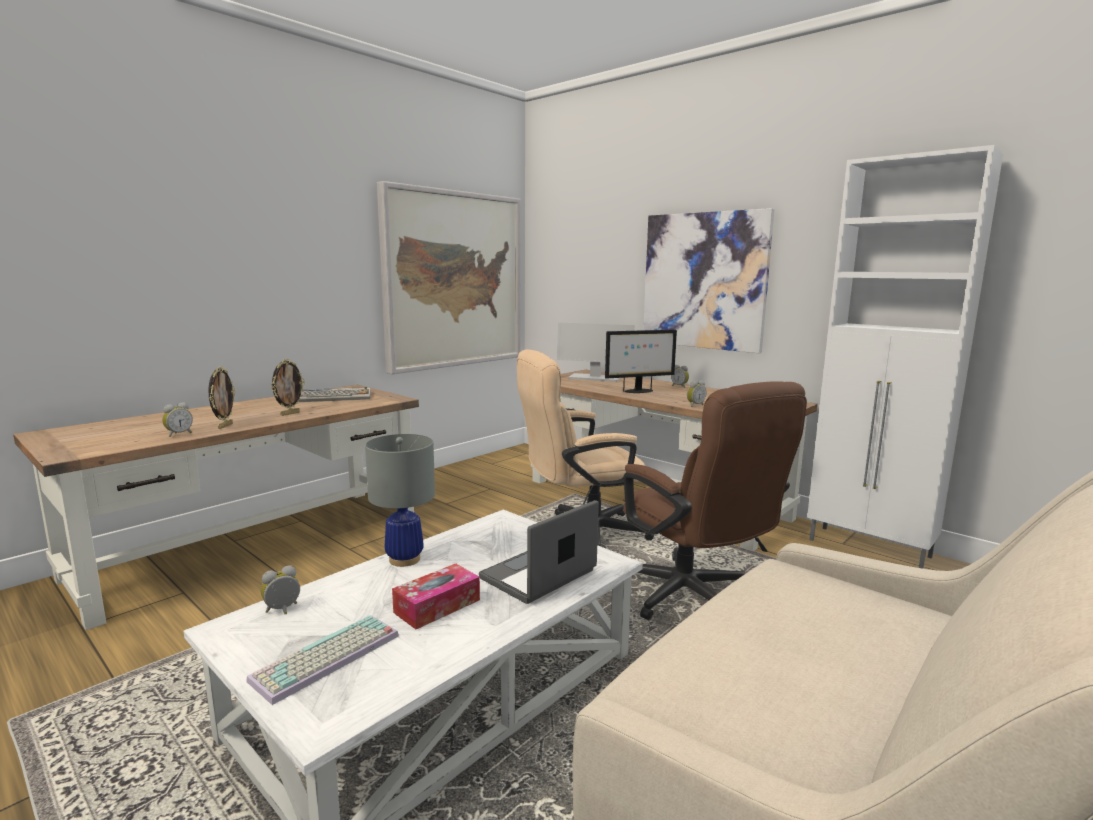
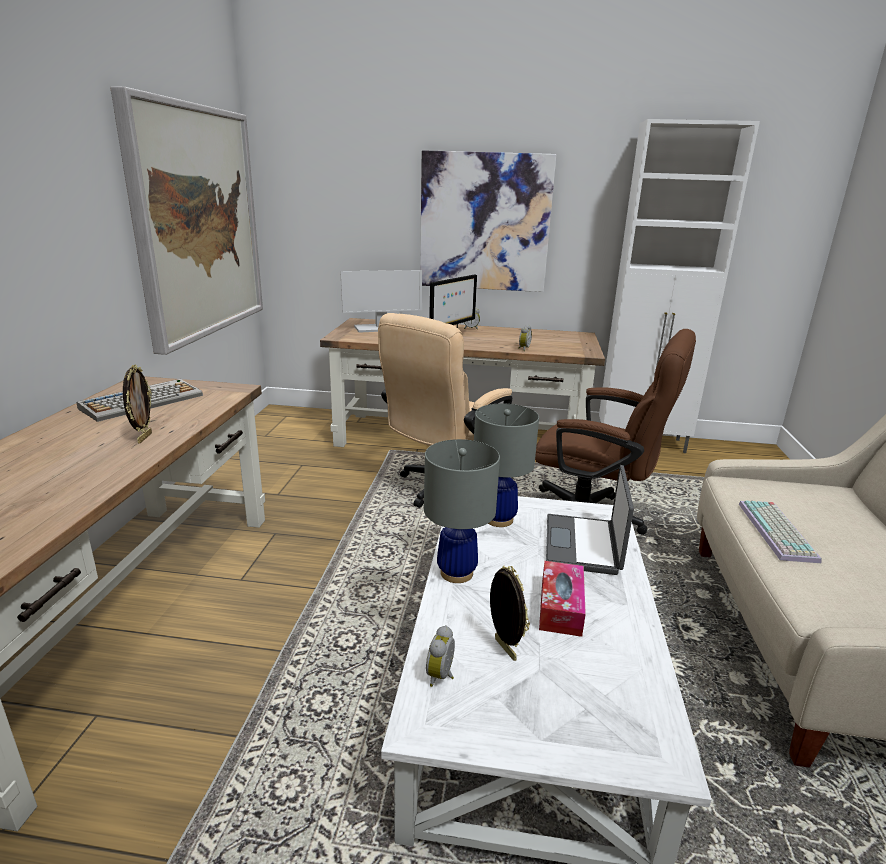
camera: 35 degrees left, 10 degrees up
(178, 434) = (49, 509): alarm clock -> none
(224, 426) = (92, 478): picture frame -> picture frame (503, 649)
(327, 659) = (566, 701): keyboard -> keyboard (779, 532)
(502, 537) = (498, 519): none -> grey table lamp

